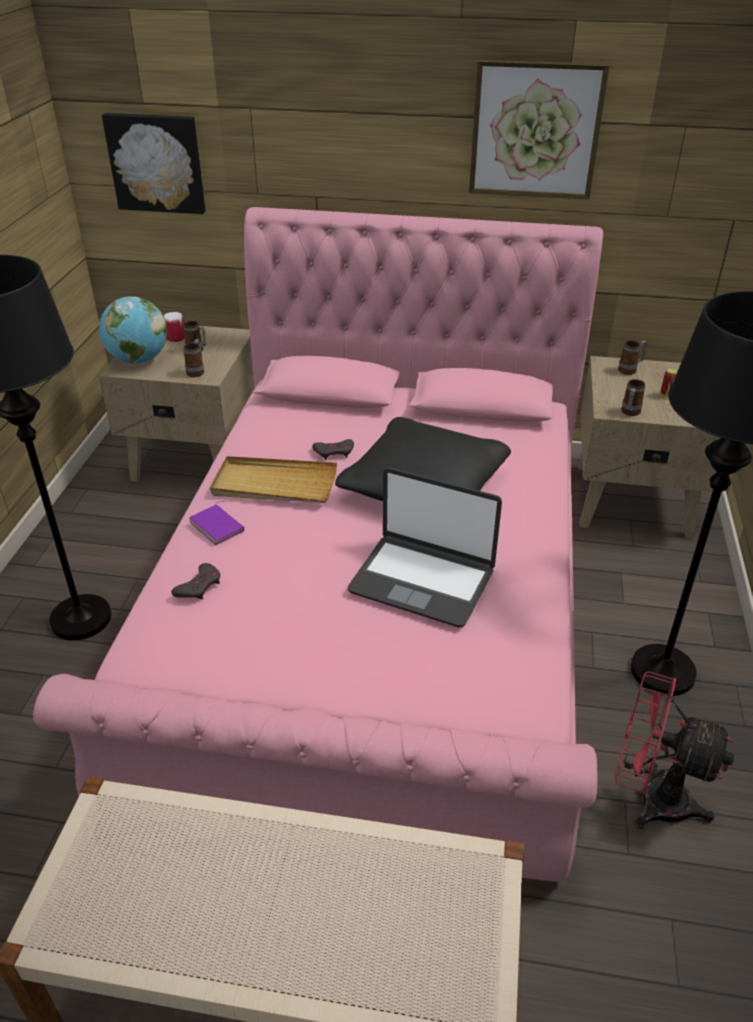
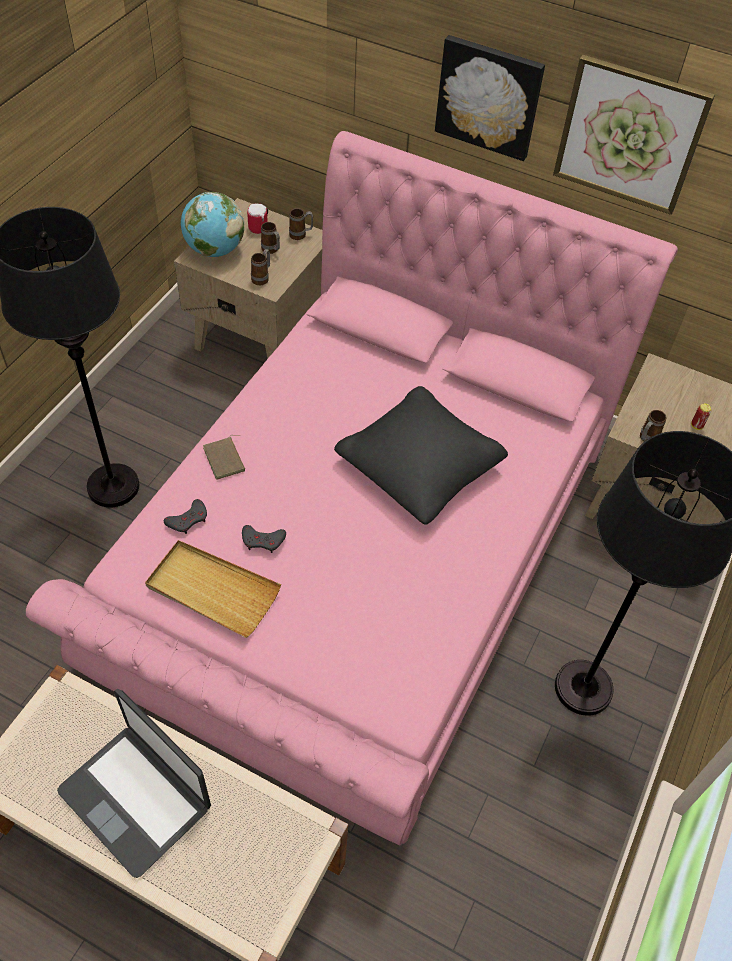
camera: 15 degrees right, 15 degrees up
(157, 163) = (263, 63): picture -> picture (489, 97)
(218, 526) = (225, 459): purple book -> brown book
(274, 484) = (288, 426): beige tray -> beige tray (212, 590)
(334, 452) = (356, 402): grey game controller -> grey game controller (263, 540)
(422, 580) = (372, 567): laptop -> laptop (136, 798)
(630, 370) = (679, 383): mug -> mug (301, 235)
(651, 798) = (511, 799): red fan -> none

